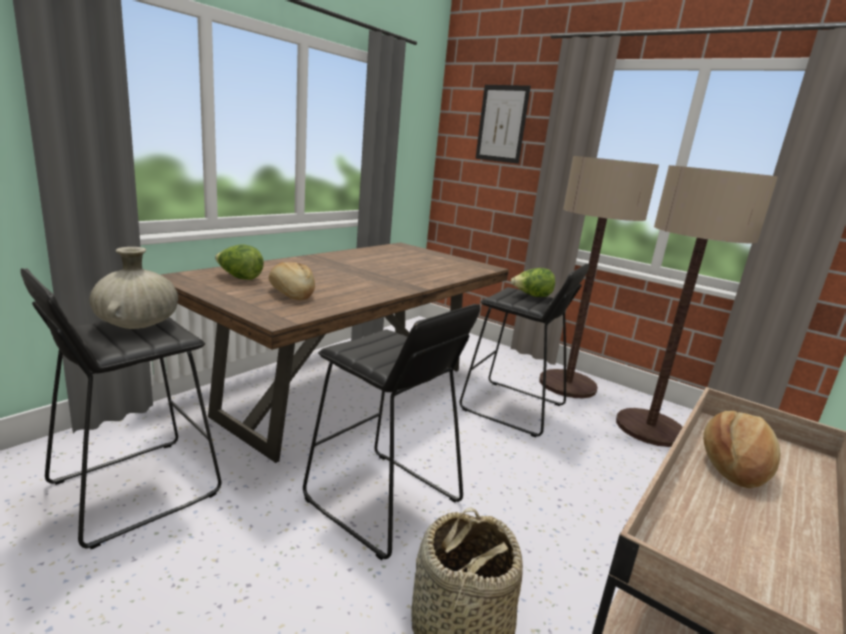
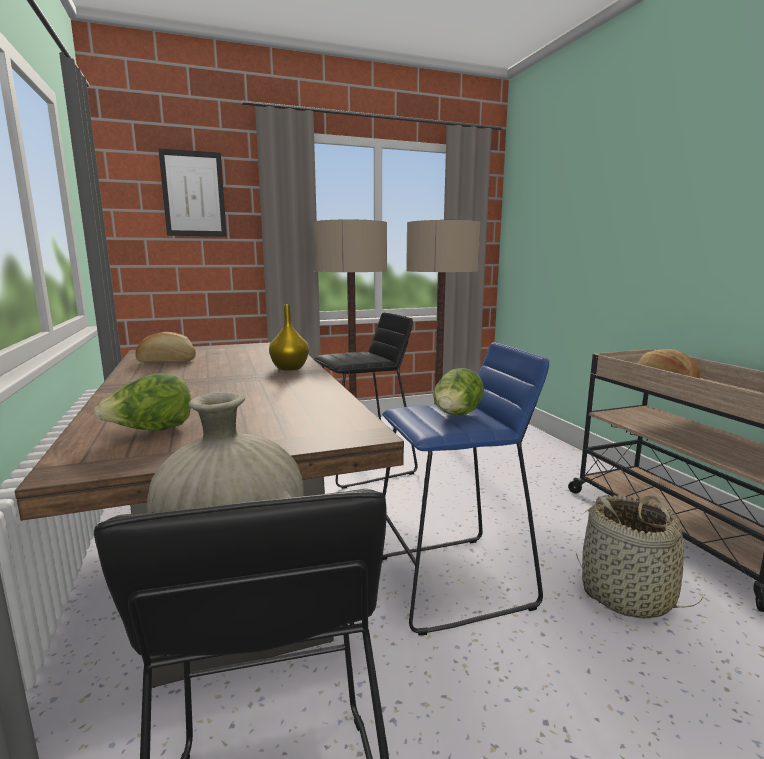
camera: 55 degrees left, 5 degrees down
(291, 294) = (269, 416): bread -> bread (167, 361)
(382, 501) = (453, 582): black stool -> blue stool
(415, 281) = (290, 368): none -> yellow vase
(531, 296) = (354, 354): lettuce -> lettuce (456, 416)

